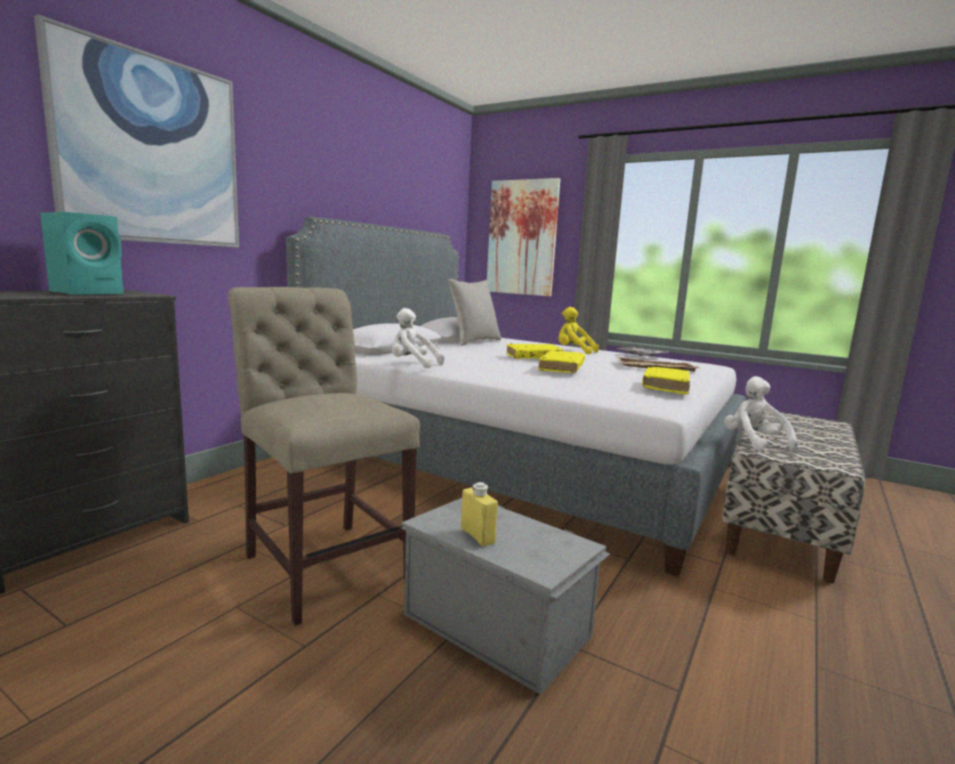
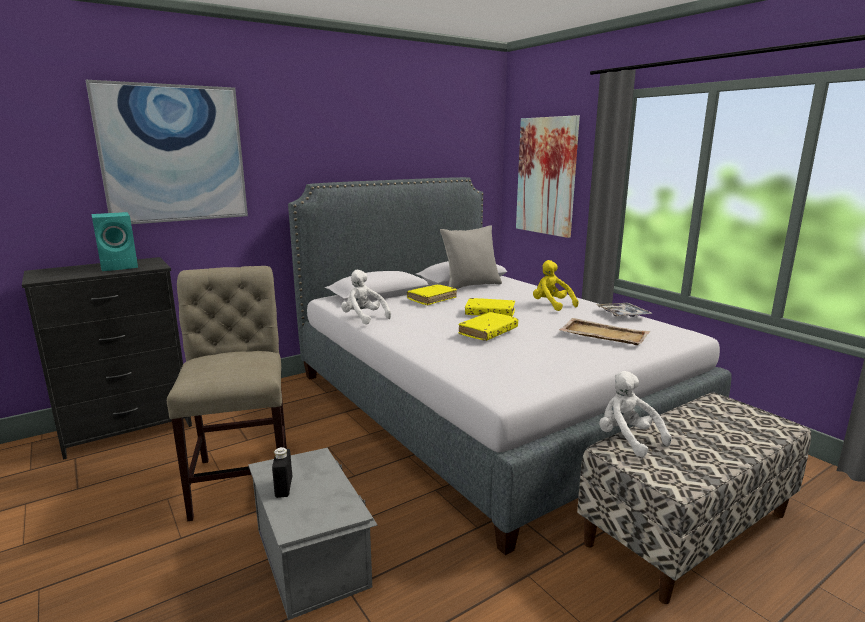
camera: 25 degrees right, 5 degrees up
(477, 536) = (284, 487): yellow bottle -> black bottle
(665, 387) = (552, 368): yellow book -> yellow book (432, 299)
(754, 442) = (627, 439): white plush toy -> white plush toy turned 45 degrees counterclockwise

